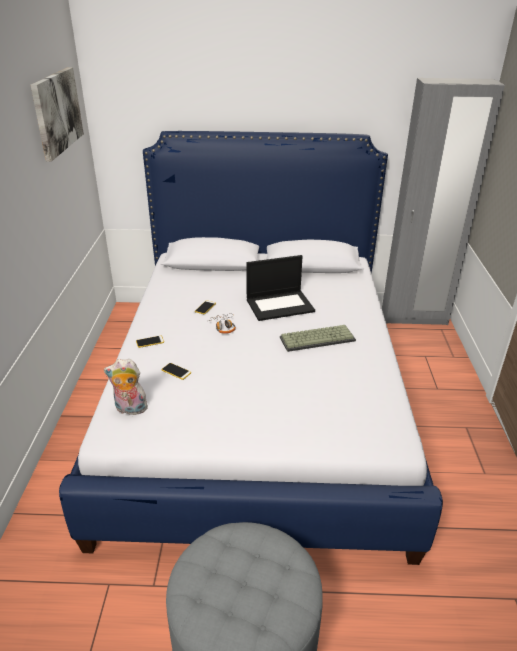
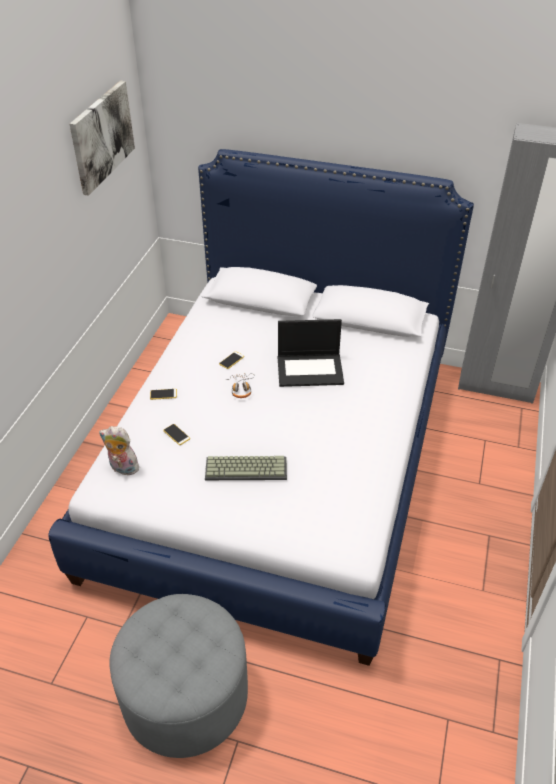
camera: 15 degrees right, 10 degrees up
(317, 338) = (332, 419): keyboard -> keyboard (247, 468)

